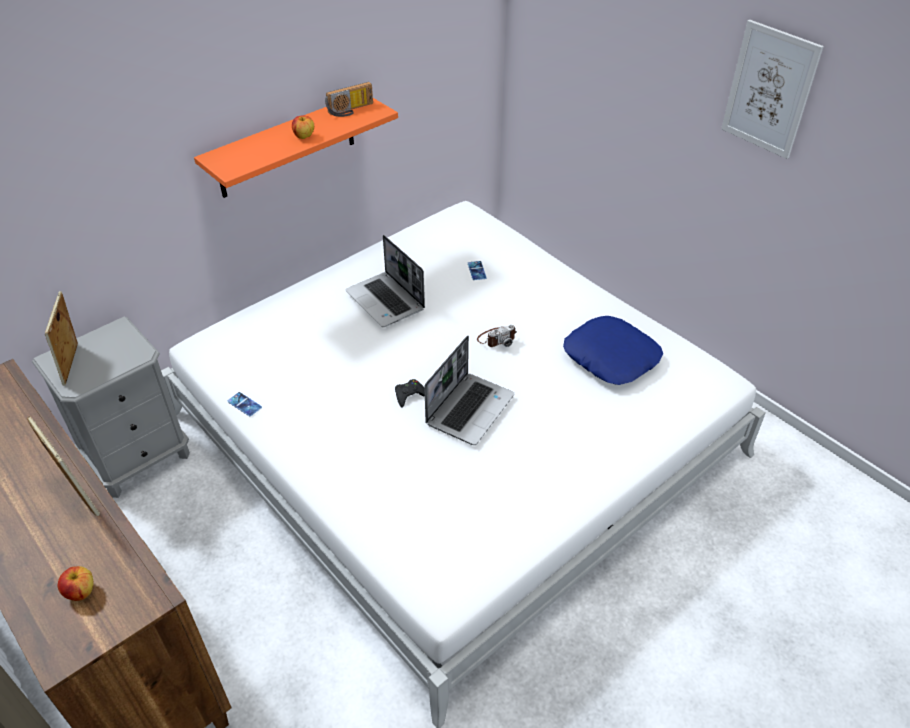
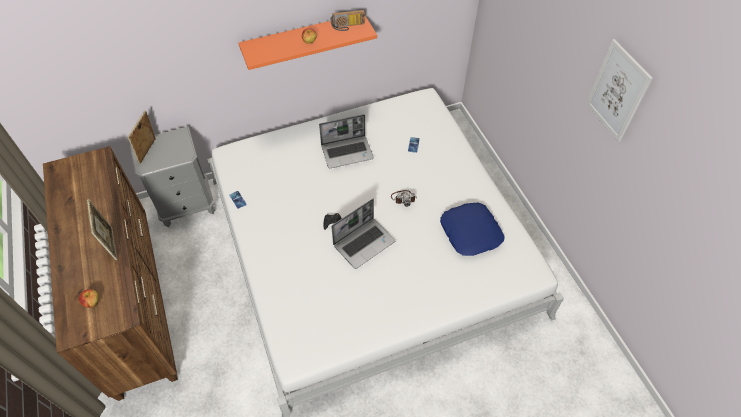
camera: 20 degrees right, 10 degrees up
(386, 301) = (347, 152): laptop -> laptop turned 90 degrees counterclockwise

